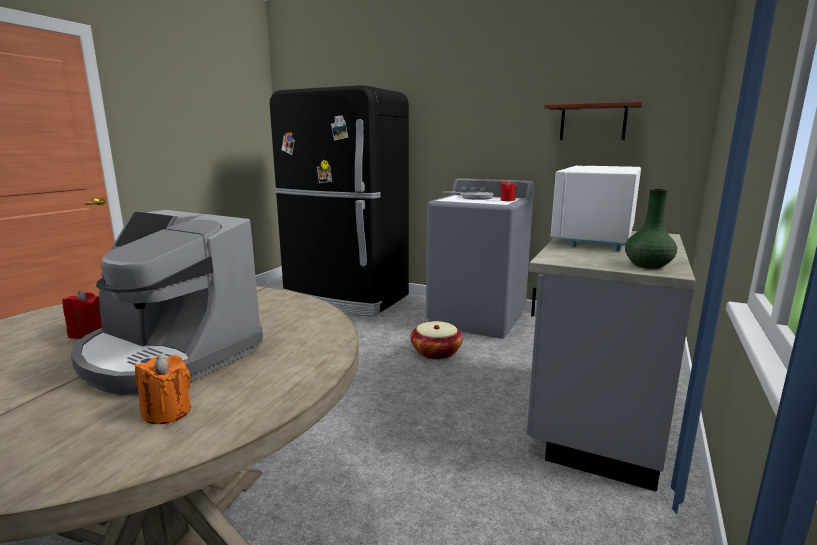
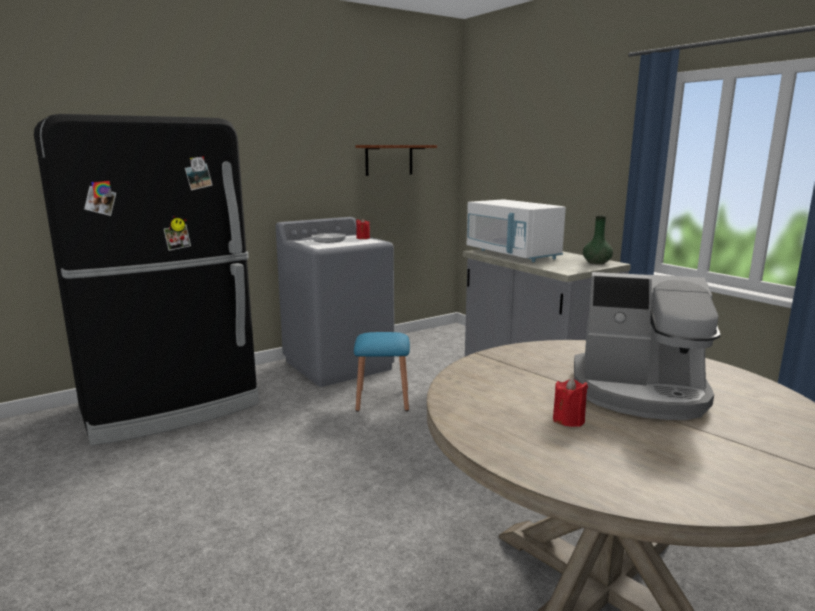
camera: 60 degrees left, 0 degrees up
(167, 412) = (738, 395): orange candle -> none
(168, 355) = (640, 392): coffee machine -> coffee machine turned 45 degrees clockwise
(436, 352) = (382, 400): basket -> blue stool

